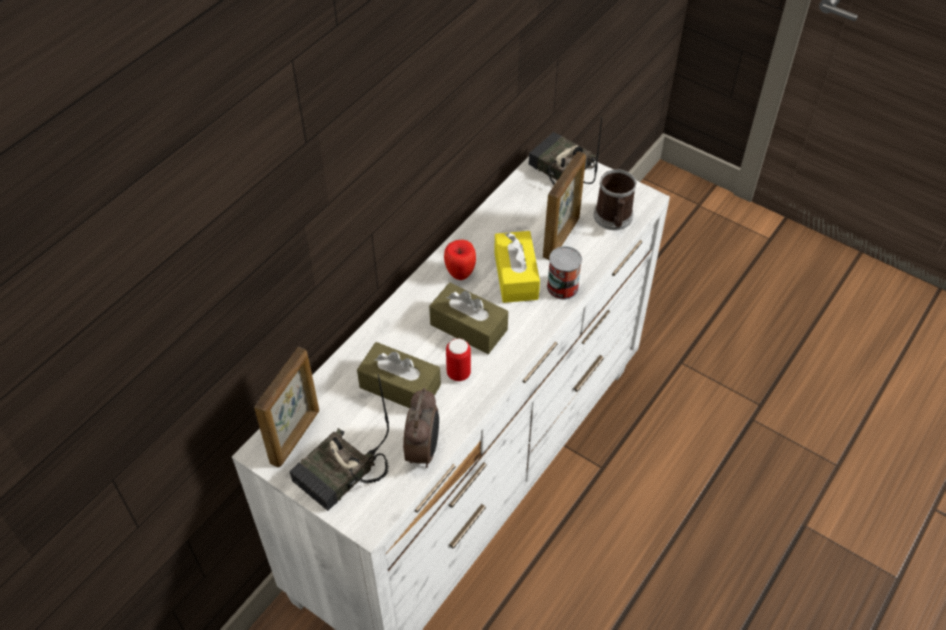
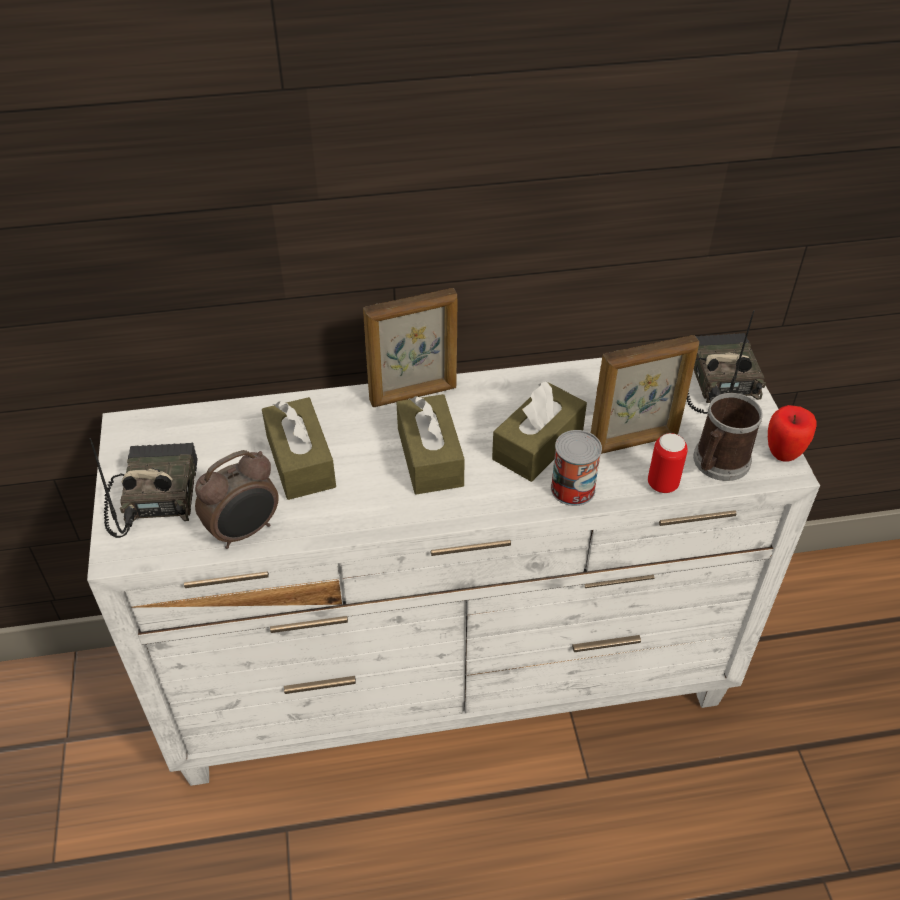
camera: 45 degrees right, 5 degrees down
(296, 436) = (166, 436): picture frame -> picture frame (414, 395)
(341, 476) = (153, 496): radio -> radio turned 90 degrees clockwise
(458, 373) = (365, 490): can -> can (662, 484)
(460, 273) = (485, 405): apple -> apple (783, 453)
(516, 276) = (538, 444): yellow tissue box -> brown tissue box

